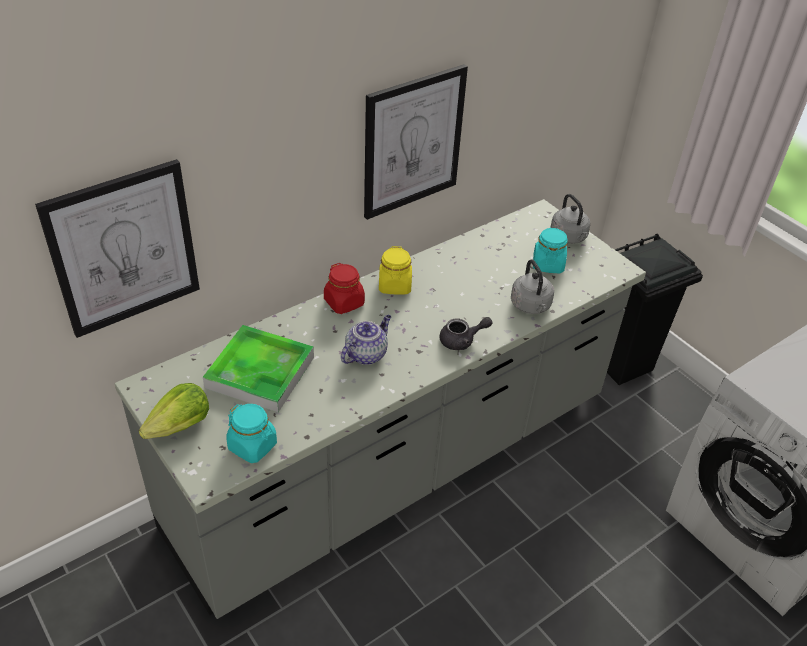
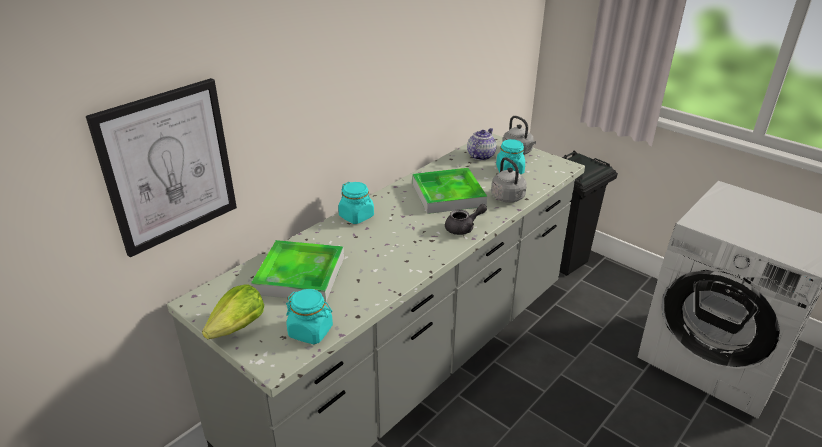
camera: 10 degrees left, 10 degrees down
(344, 302) = (356, 216): red jar -> turquoise jar
(366, 354) = (388, 248): teapot -> teapot (481, 155)
(395, 286) = (394, 199): yellow jar -> none
(412, 142) = (394, 76): picture -> none
(460, 289) = (448, 194): none -> tray

